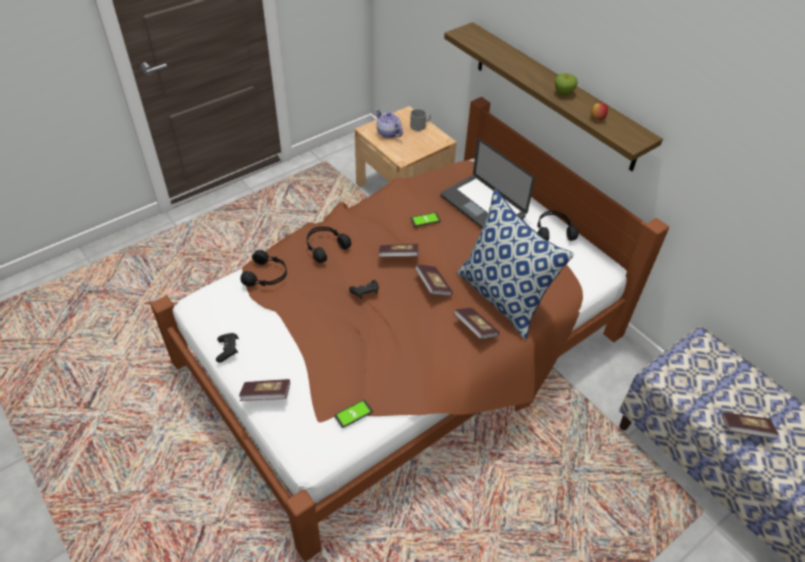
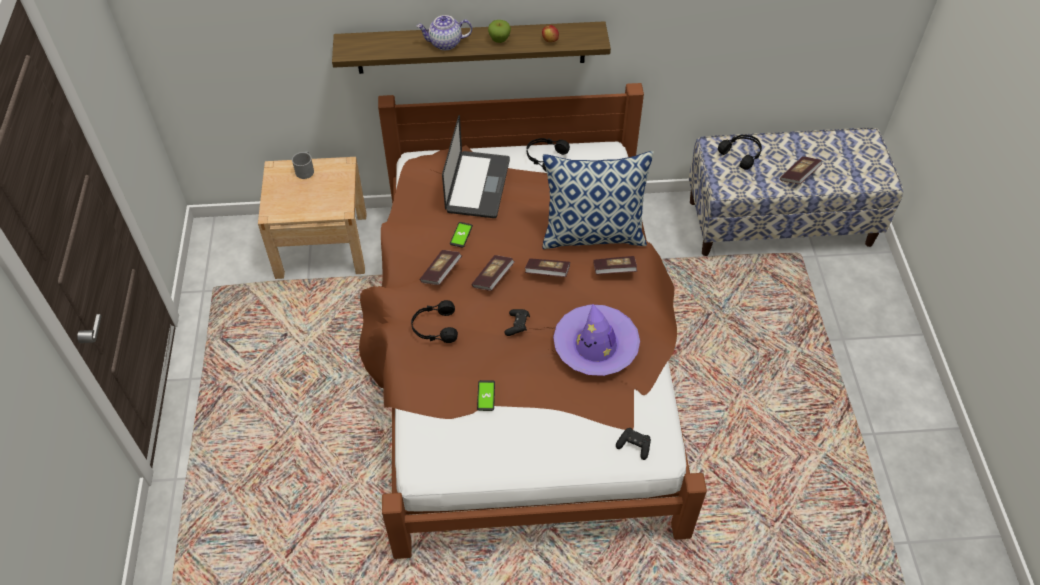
camera: 55 degrees left, 5 degrees up
(228, 350) = (503, 465): black game controller -> black game controller (634, 446)
(266, 395) = (577, 457): book -> book (441, 273)
(267, 275) = (433, 392): black headphones -> black headphones (742, 154)
(353, 414) = (642, 400): phone -> phone (486, 396)
(385, 353) = (596, 346): none -> purple hat
(388, 133) = (292, 200): teapot -> teapot (445, 43)
(482, 206) = (478, 186): laptop -> laptop turned 75 degrees counterclockwise

